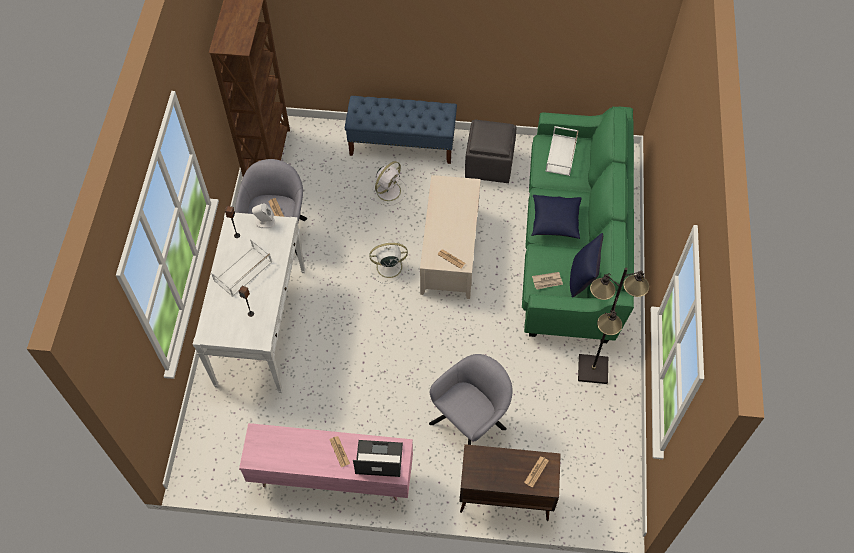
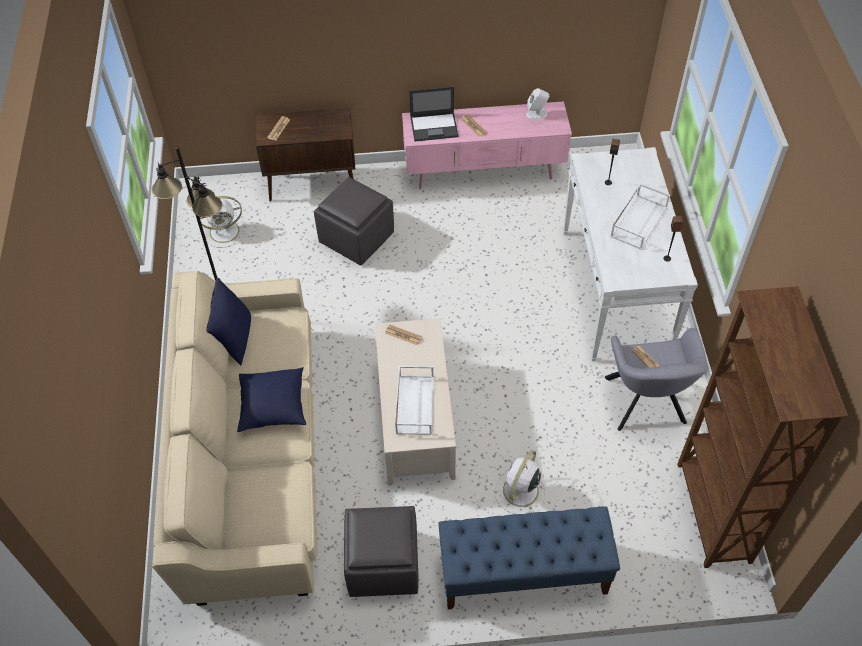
camera: 170 degrees right, 5 degrees down
(265, 222) = (641, 279): white speaker -> white speaker (537, 114)
(388, 267) = (490, 384): white fan -> white fan (226, 231)
(471, 423) = (355, 238): grey armchair -> grey ottoman
(547, 281) = (279, 328): newspaper -> none
(561, 155) = (268, 512): white tray -> white tray (414, 404)
(572, 244) = (253, 456): green sofa -> beige sofa

